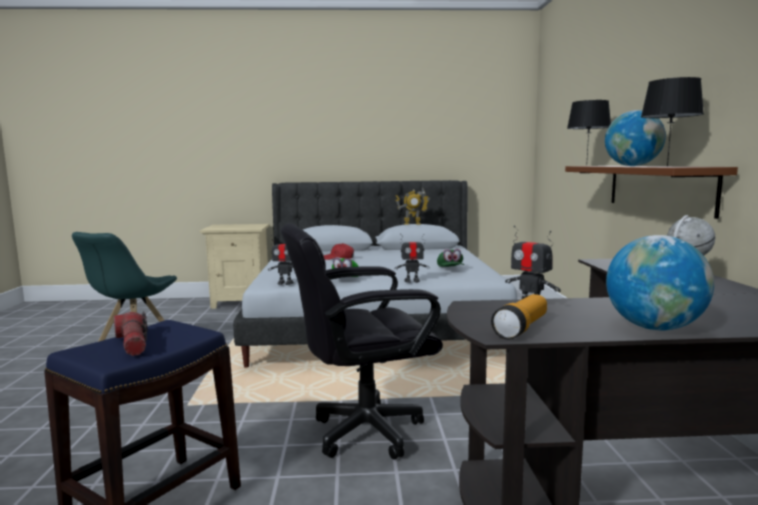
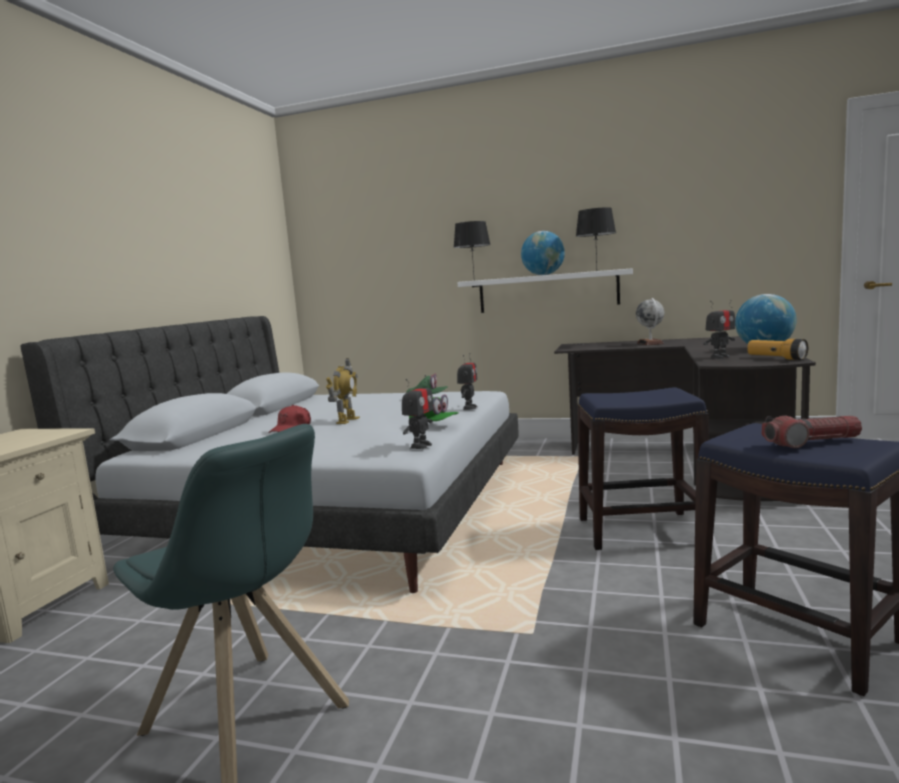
camera: 70 degrees left, 0 degrees up
(361, 434) = (640, 531): black office chair -> stool
(412, 224) = (264, 375): toy robot -> toy robot (347, 420)
(658, 187) = (547, 292): brown shelf -> white shelf

